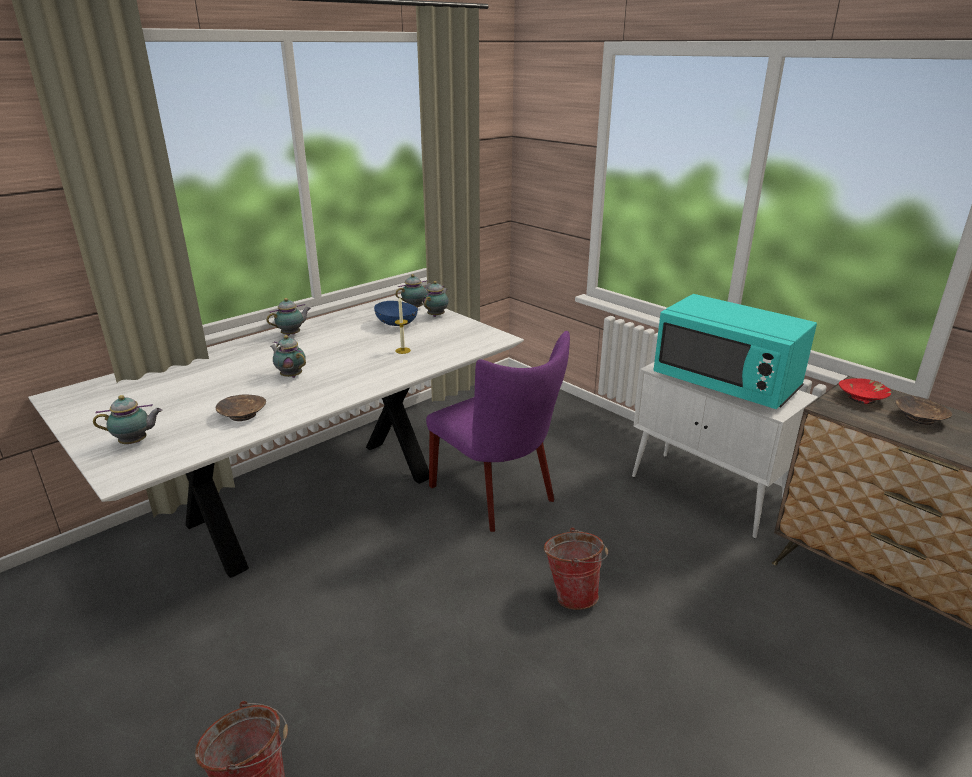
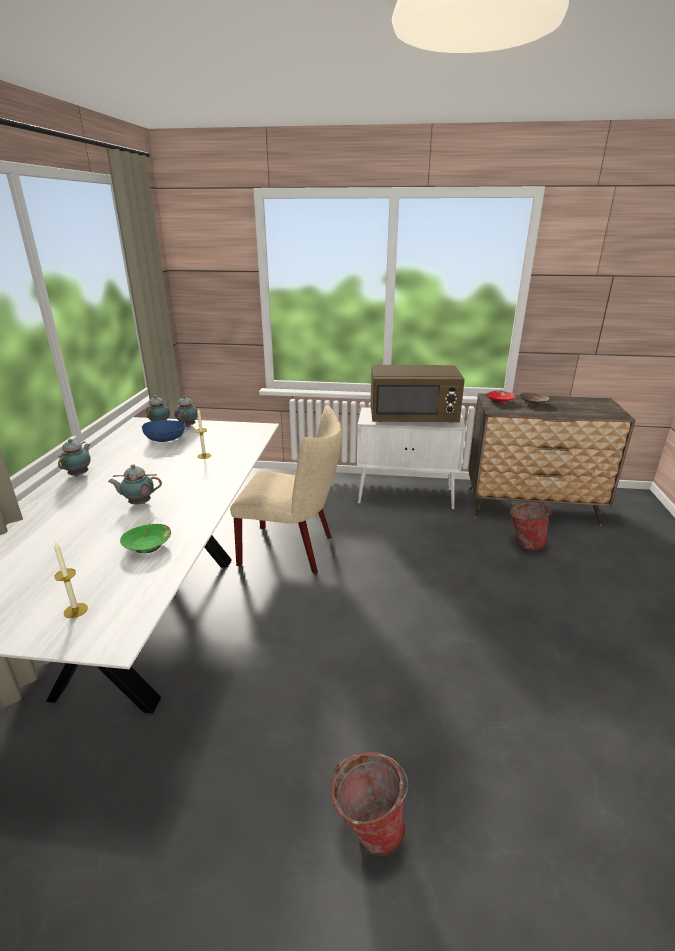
camera: 40 degrees left, 0 degrees up
(136, 442) = (75, 610): teapot -> candle
(242, 415) = (148, 546): brown bowl -> green bowl
(498, 496) = (293, 550): purple chair -> beige chair
(572, 593) = (404, 583): bucket -> bucket (524, 543)
(726, 384) = (413, 418): turquoise microwave -> brown microwave

